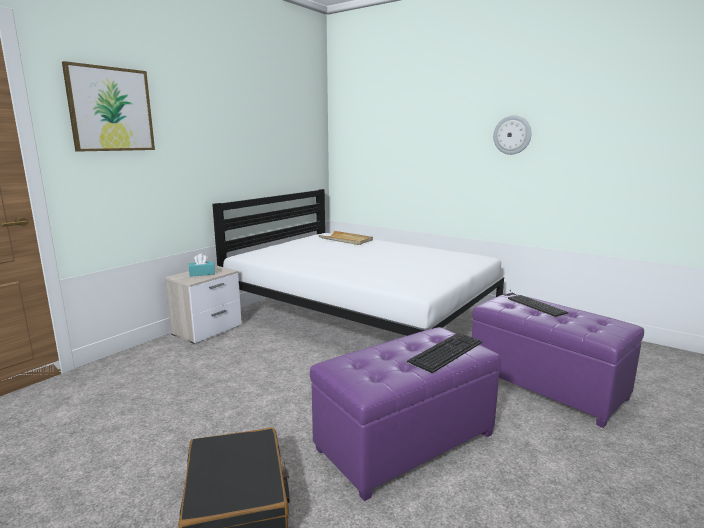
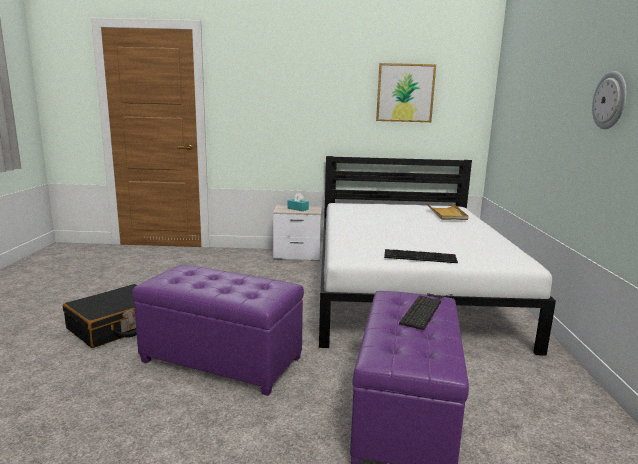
camera: 55 degrees right, 0 degrees up
(111, 109) = (252, 79): picture -> picture (405, 93)
(445, 351) = (240, 292): keyboard -> keyboard (420, 256)

